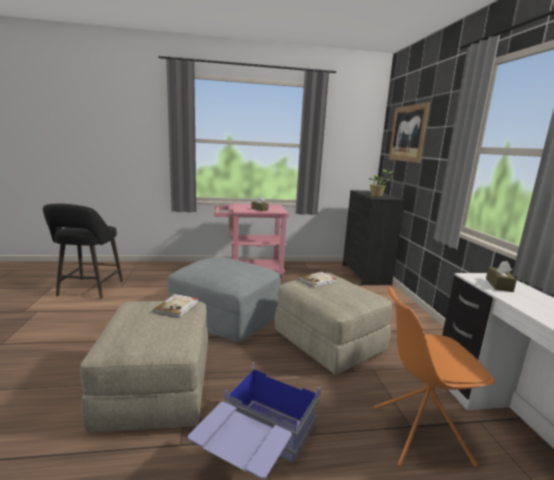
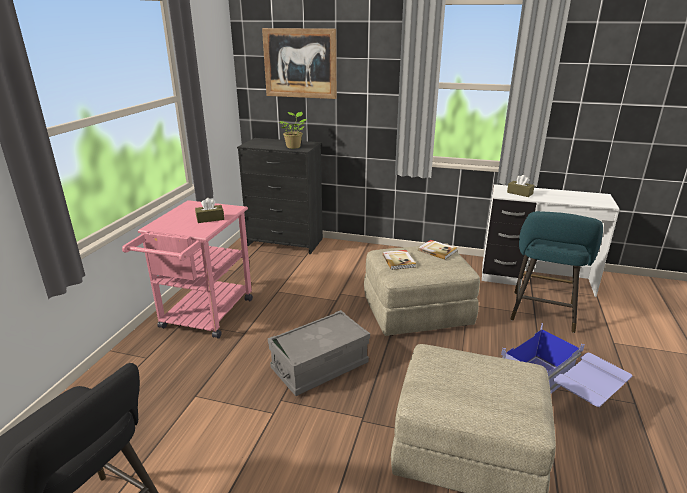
camera: 65 degrees left, 10 degrees up
(177, 307) = (442, 360): book -> book (437, 250)
(225, 314) = (320, 366): grey ottoman -> grey storage box
(418, 434) = (542, 314): orange chair -> turquoise stool

